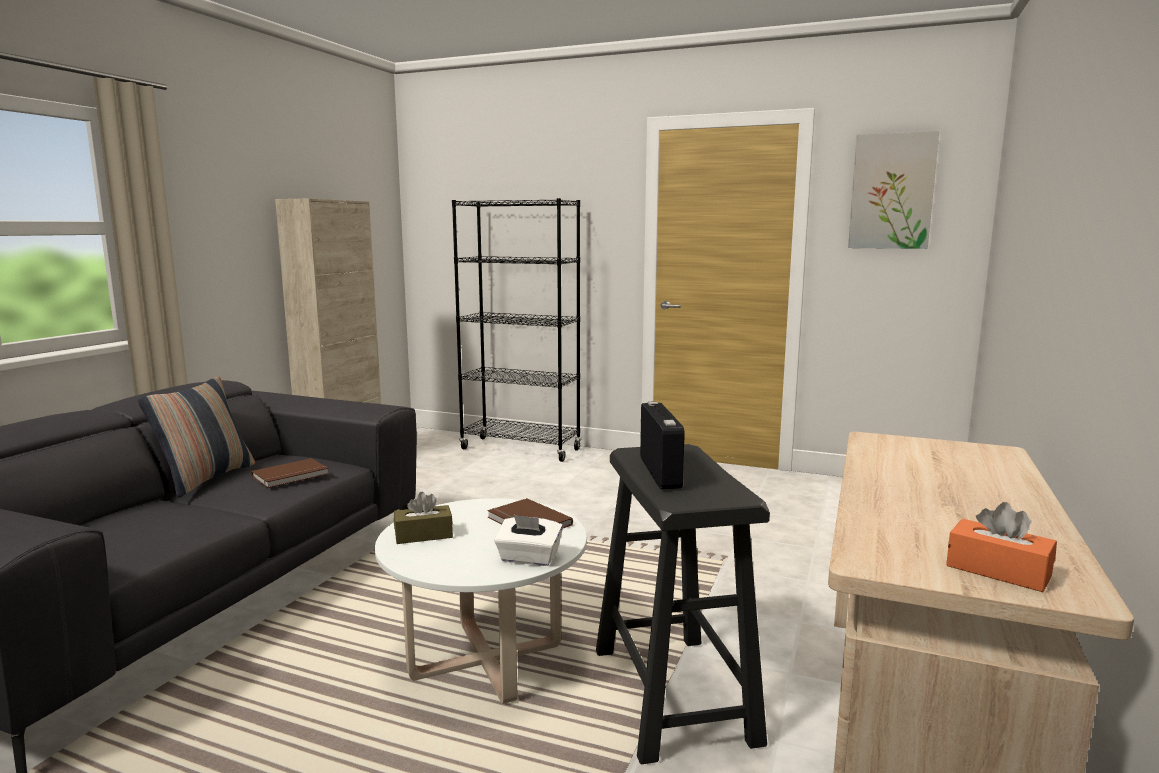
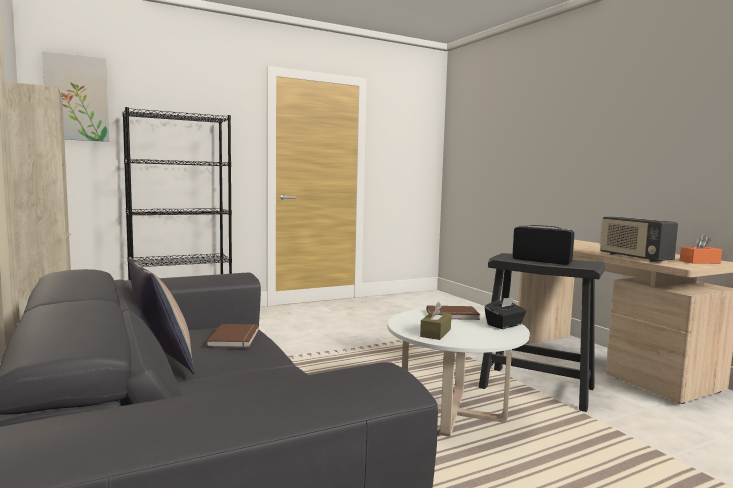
camera: 50 degrees left, 5 degrees down
(528, 558) = (504, 325): white tissue box -> black tissue box
(882, 514) = (634, 257): none -> radio
(892, 191) = (403, 130): picture -> picture (76, 98)

